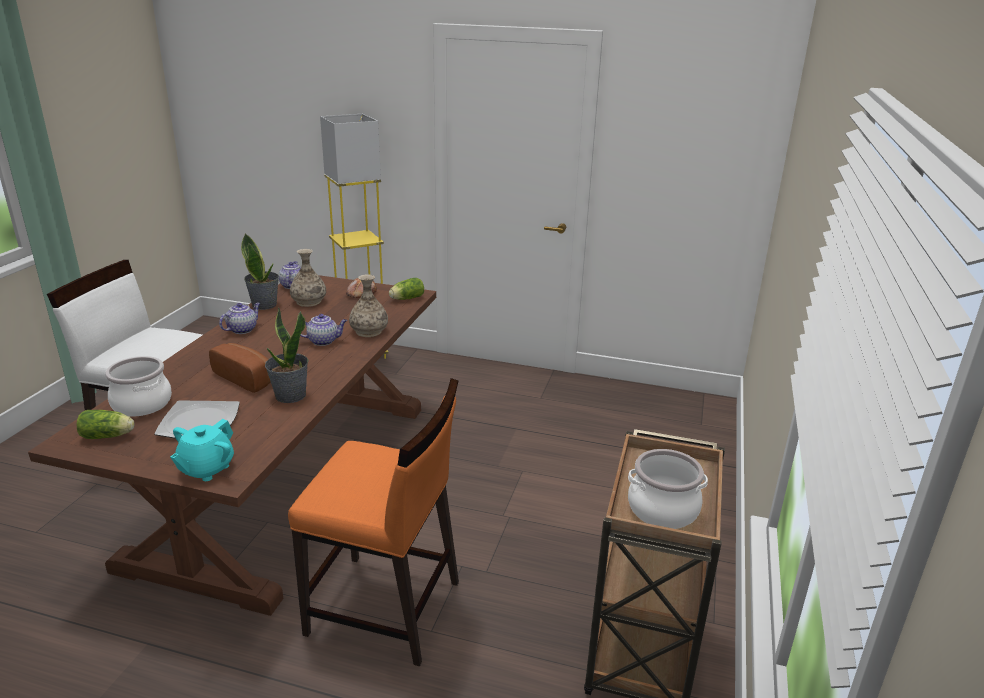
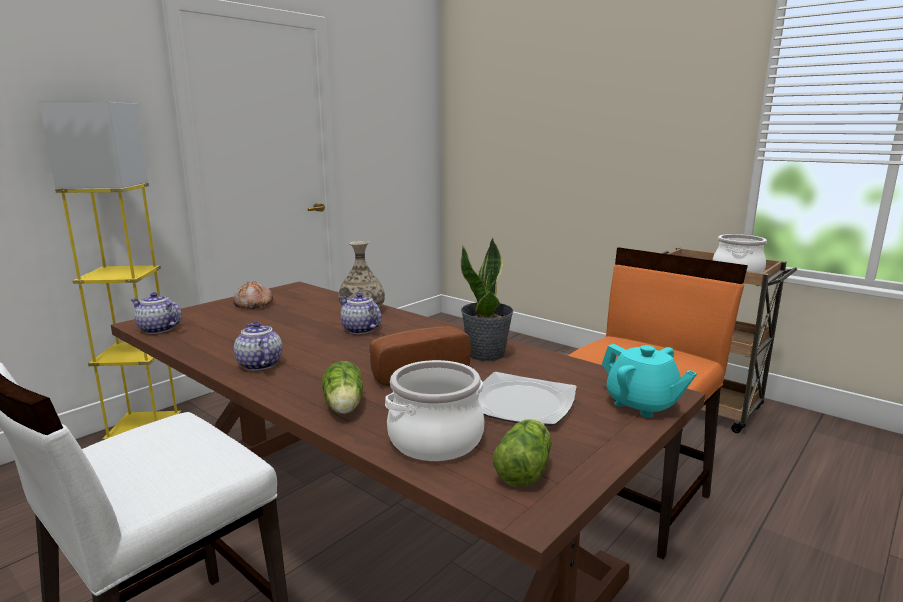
camera: 65 degrees left, 10 degrees down
(265, 305) = (194, 347): potted plant -> none
(309, 302) = (230, 326): vase -> none
(323, 341) = (360, 329): teapot -> teapot turned 60 degrees counterclockwise
(406, 299) = (300, 291): lettuce -> lettuce (344, 407)

